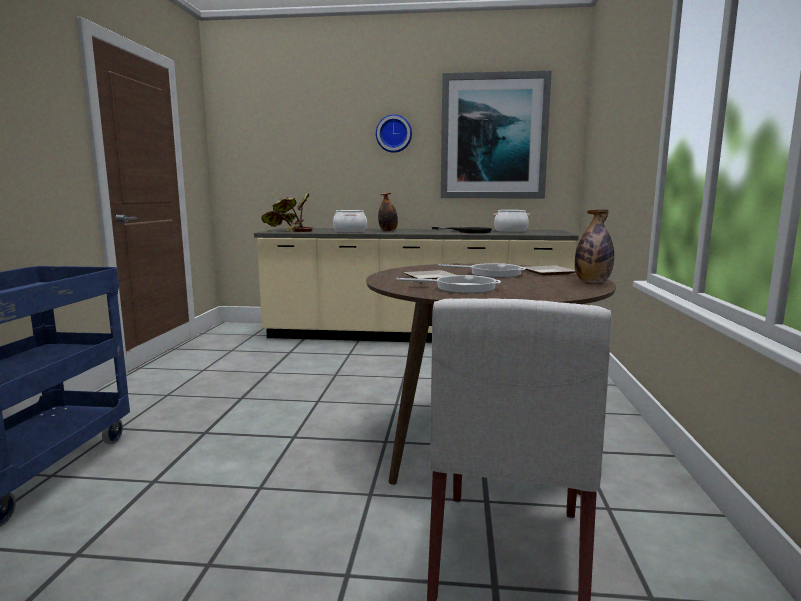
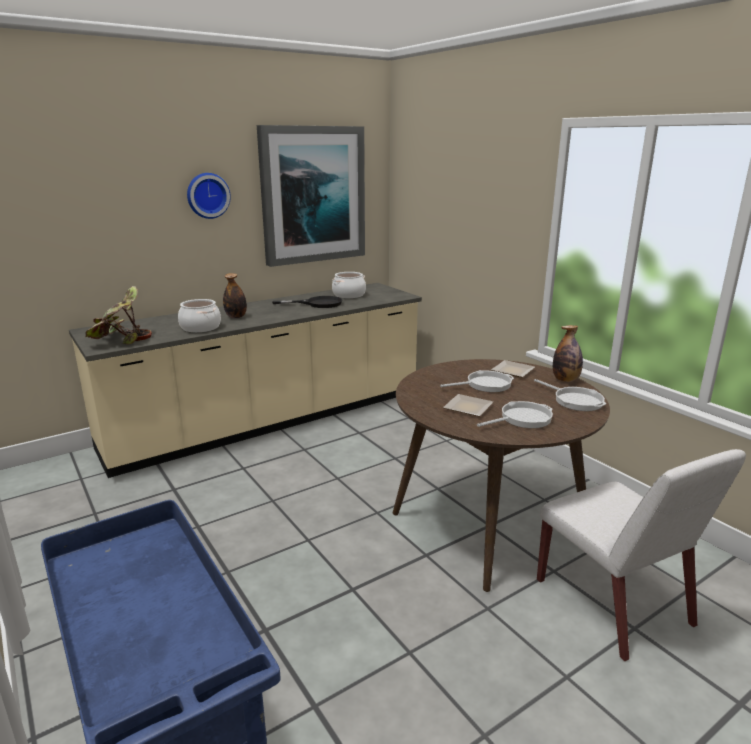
camera: 40 degrees left, 10 degrees up
(558, 290) = (575, 400): none -> frying pan

